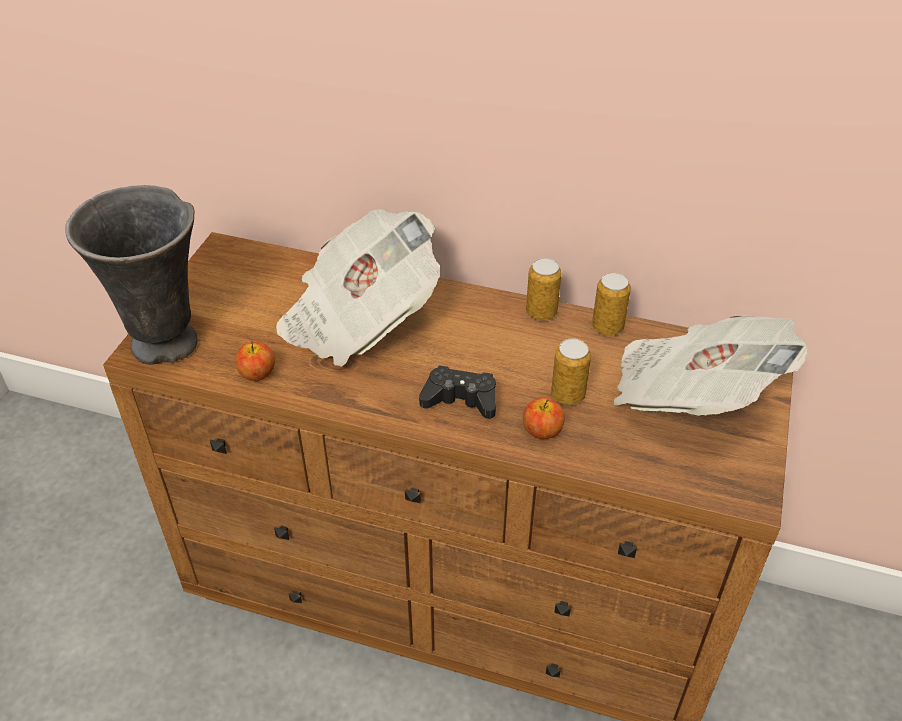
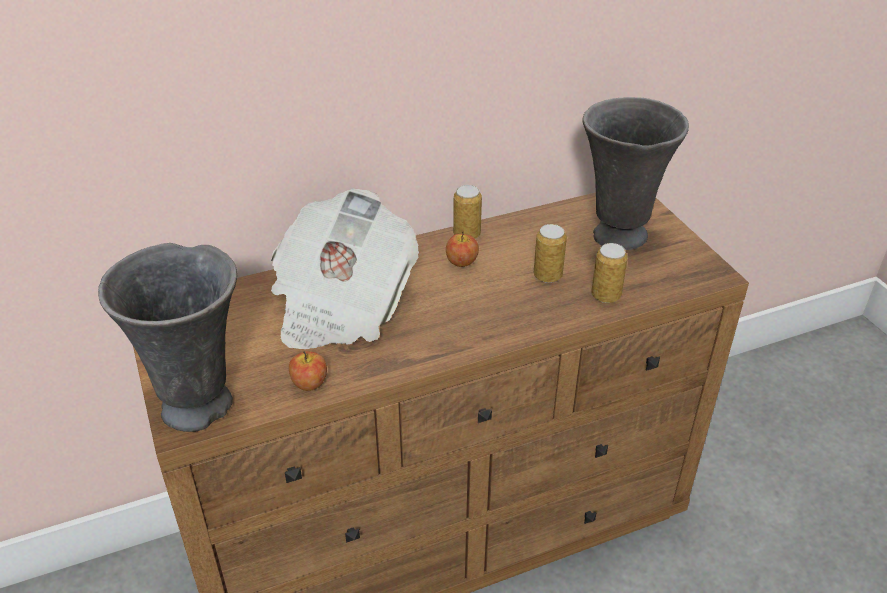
camera: 40 degrees left, 5 degrees down
(460, 399) = (483, 316): black game controller -> none
(542, 431) = (559, 306): apple -> apple (462, 262)
(607, 327) = (520, 223): can -> can (606, 296)
(691, 394) = (617, 236): newspaper -> grey vase

